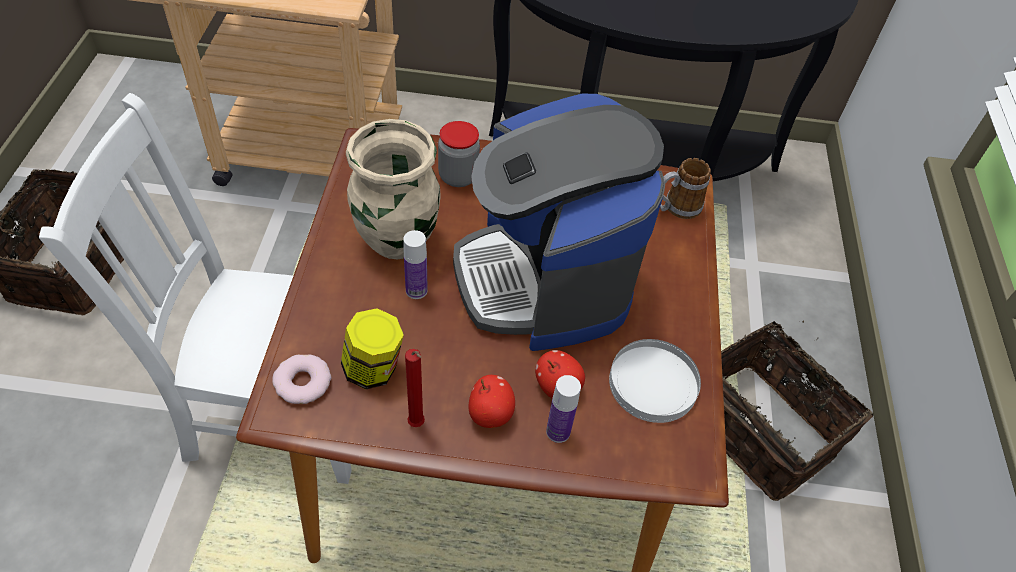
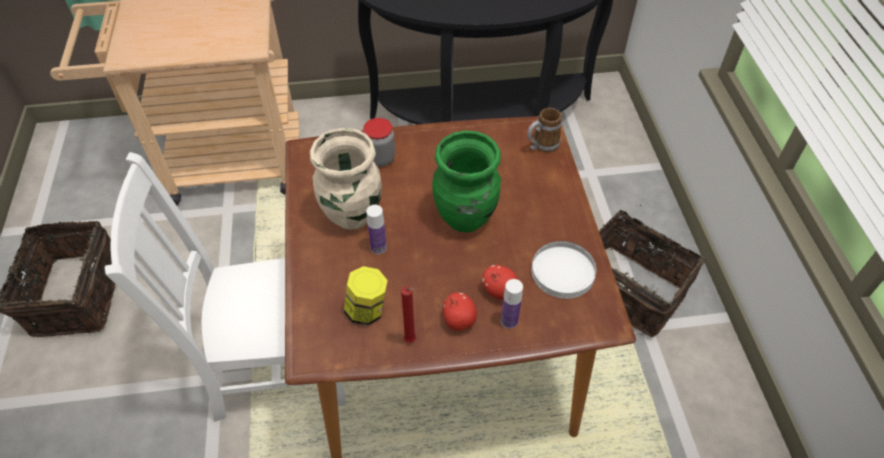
camera: 10 degrees left, 0 degrees up
(302, 382) = (320, 332): donut -> none
(544, 279) = (466, 218): coffee machine -> green vase

